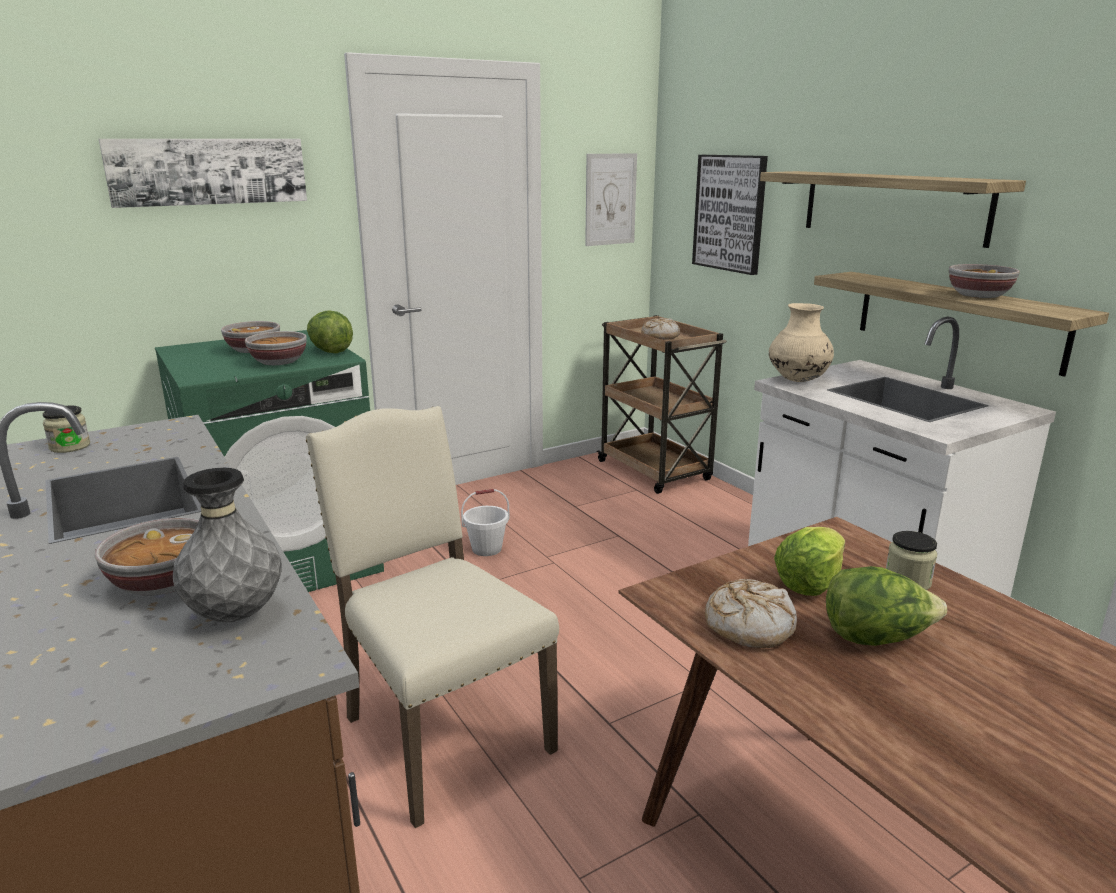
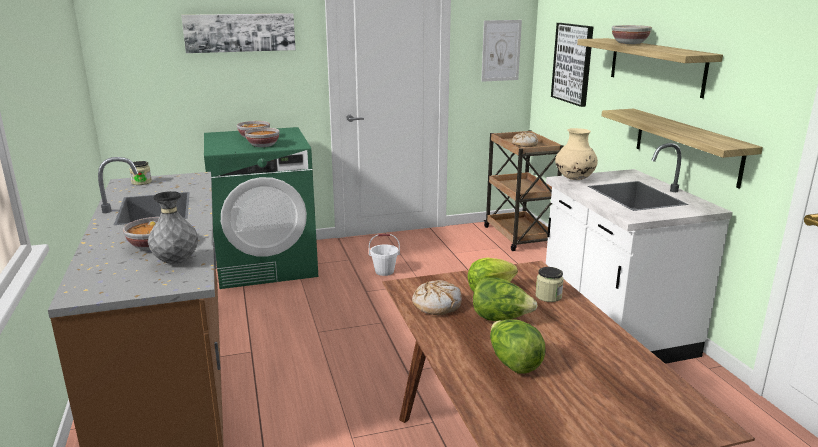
camera: 15 degrees right, 0 degrees up
(330, 351) = (295, 141): lettuce -> lettuce (513, 363)
(441, 733) = (312, 362): beige chair -> none
(978, 296) = (690, 130): bowl -> bowl (629, 43)

